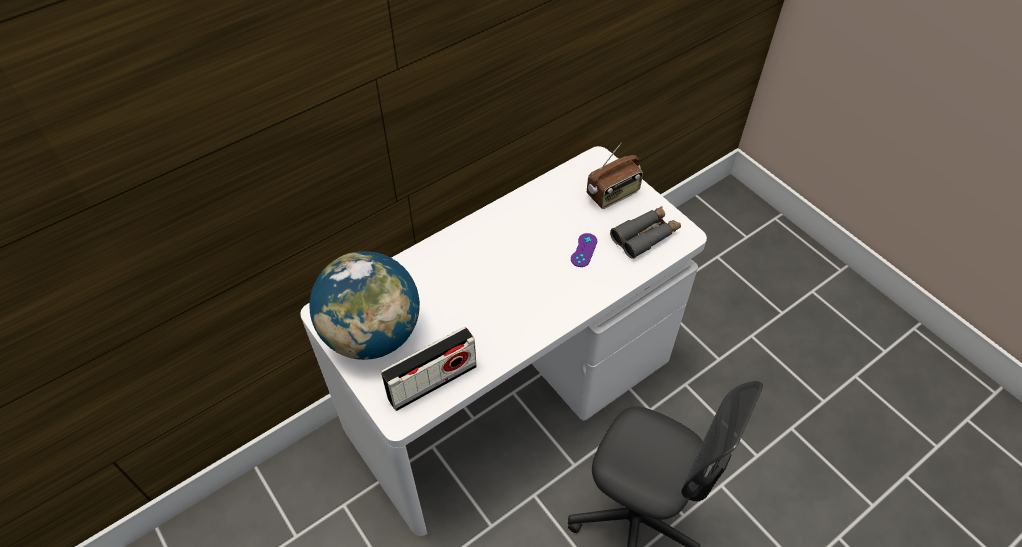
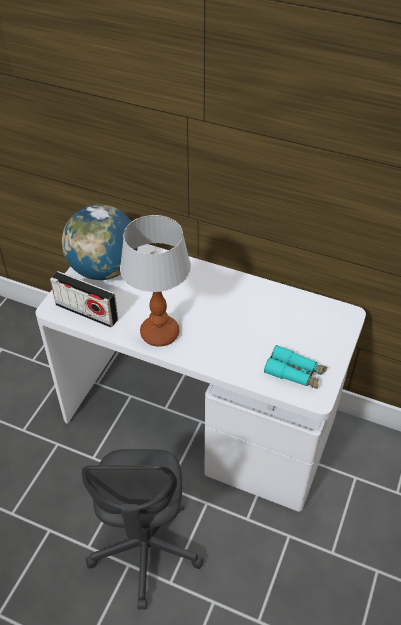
camera: 60 degrees right, 5 degrees down
(516, 324) = (159, 333): none -> table lamp
(584, 250) = (251, 342): purple game controller -> none
(613, 194) = (320, 337): radio -> none
(645, 236) = (295, 373): grey binoculars -> turquoise binoculars

